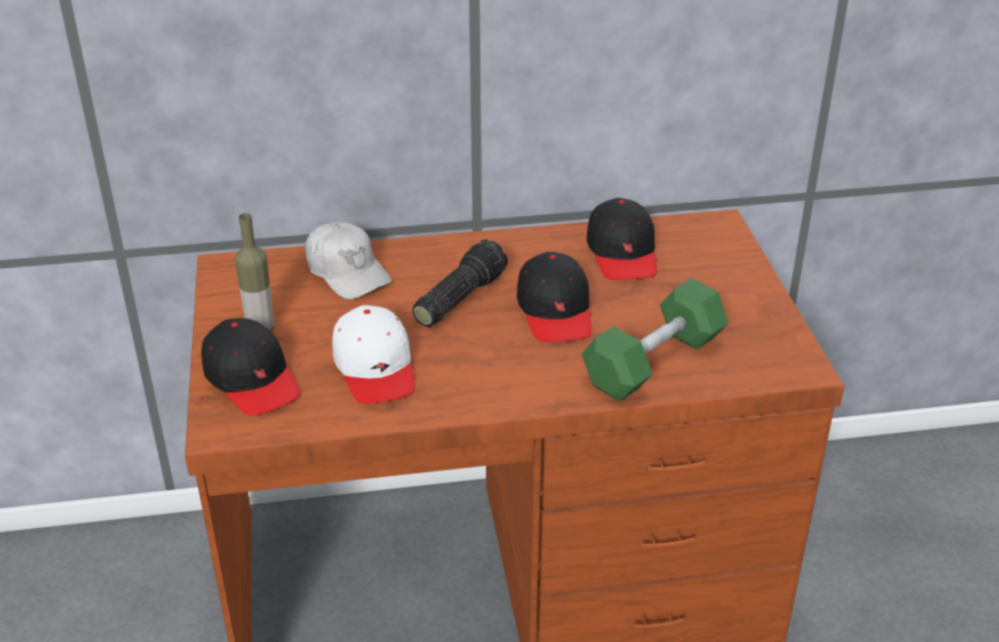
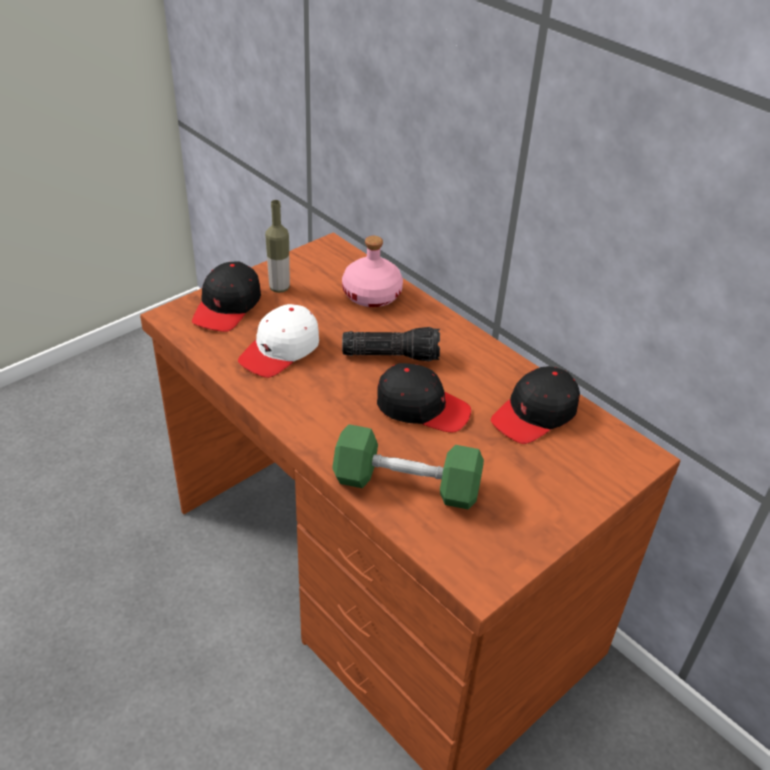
camera: 55 degrees right, 5 degrees up
(347, 272) = (372, 295): white cap -> pink bottle
(555, 311) = (422, 407): black cap -> black cap turned 120 degrees counterclockwise

